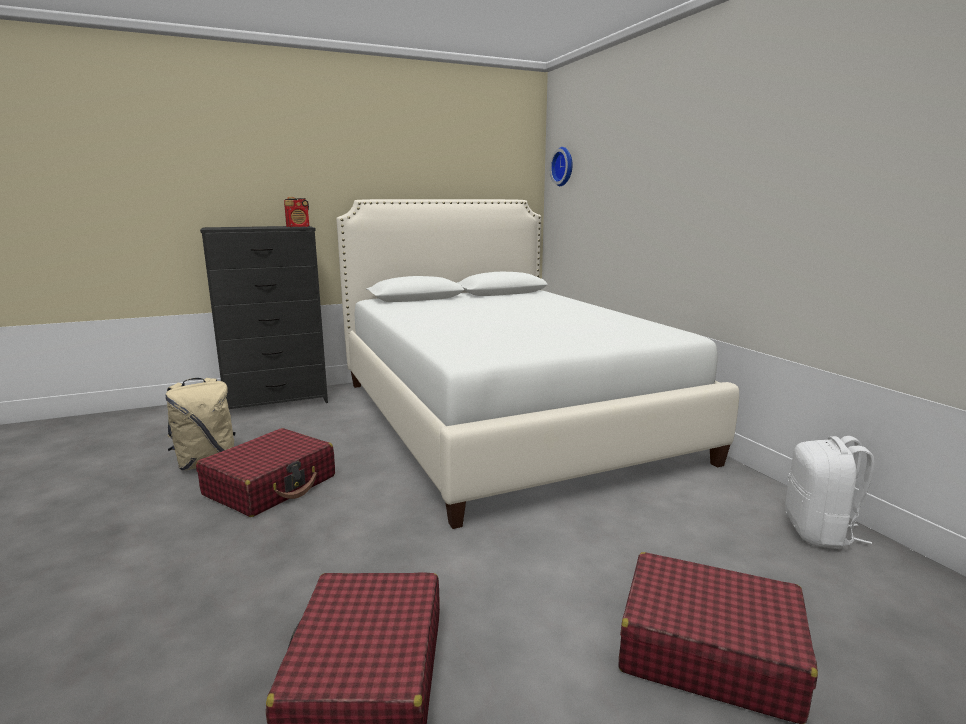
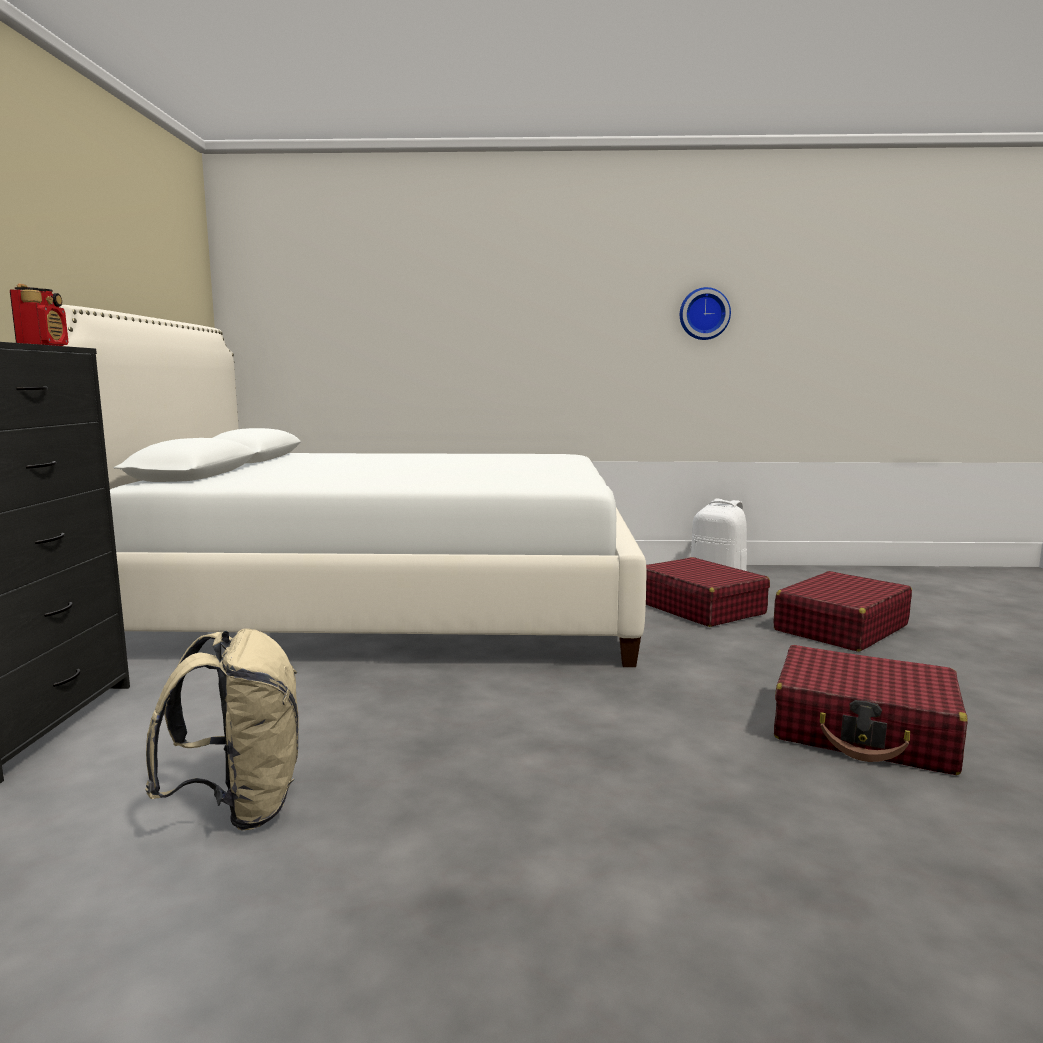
camera: 65 degrees left, 5 degrees down
(271, 485) = (420, 752): red suitcase -> red suitcase (699, 608)
(564, 166) = (267, 287): wall clock -> wall clock (704, 314)

